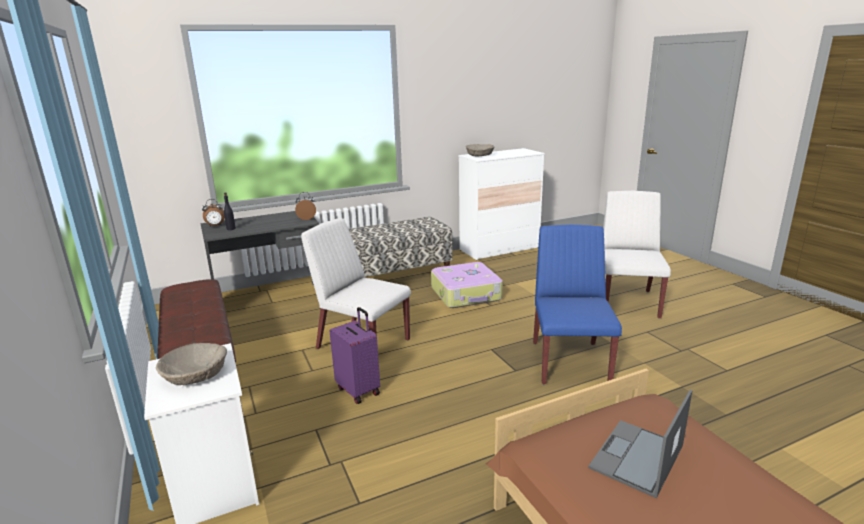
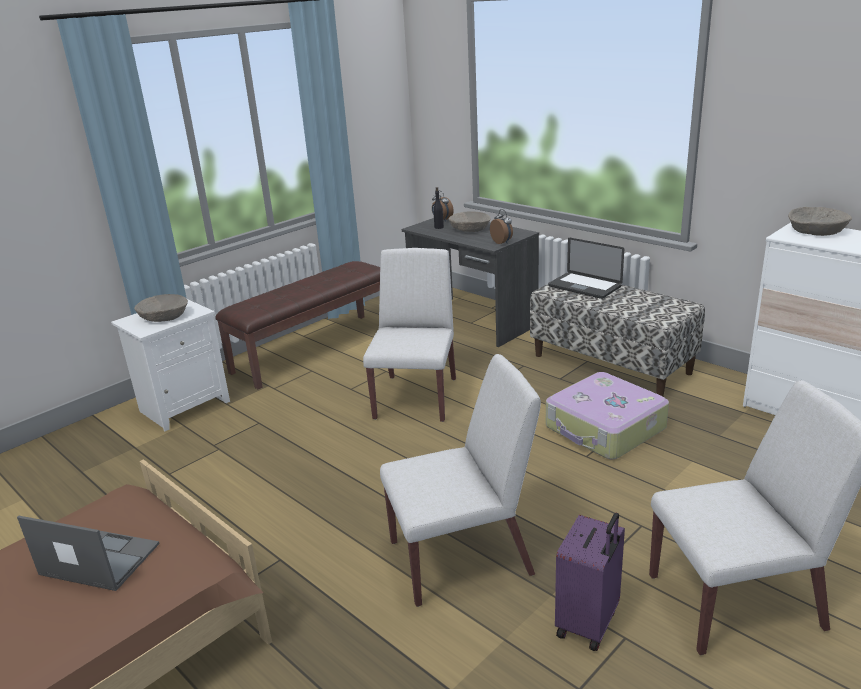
camera: 70 degrees right, 5 degrees up
(257, 222) = (469, 229): none -> beige bowl
(359, 390) = (327, 424): purple suitcase -> purple suitcase (589, 623)
(366, 231) = (584, 286): none -> laptop
(569, 362) = (462, 557): blue chair -> white chair

